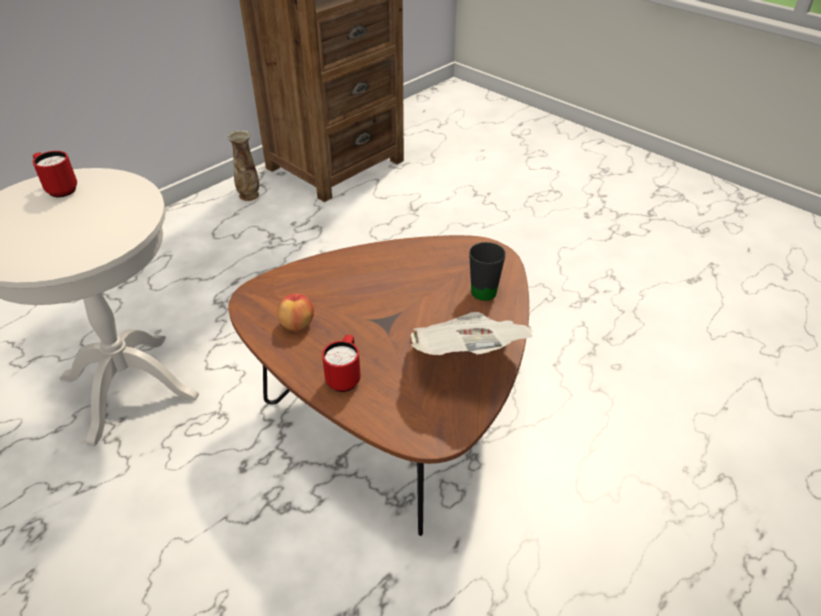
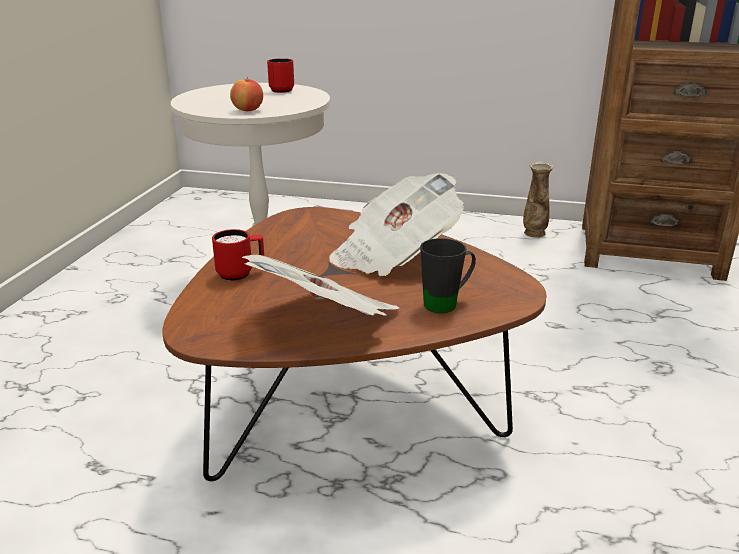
camera: 60 degrees right, 15 degrees down
(297, 324) = (289, 237): apple -> apple (248, 110)
(387, 281) = (394, 255): none -> newspaper

